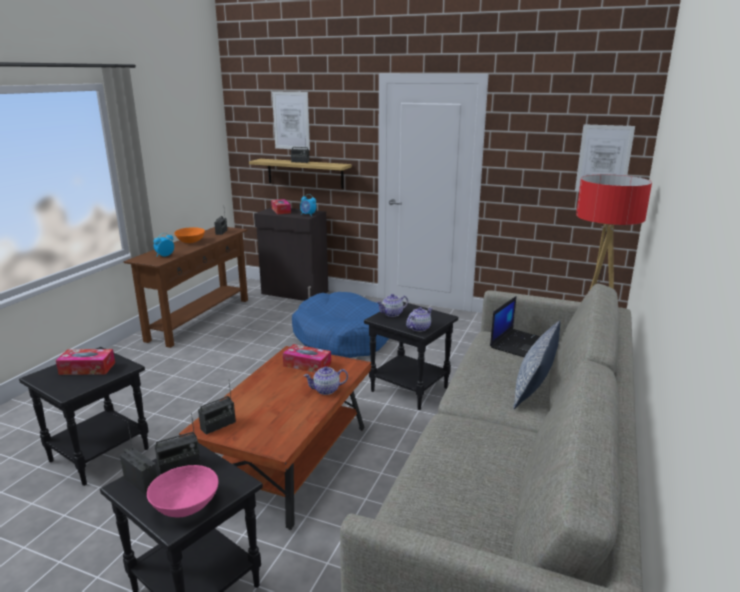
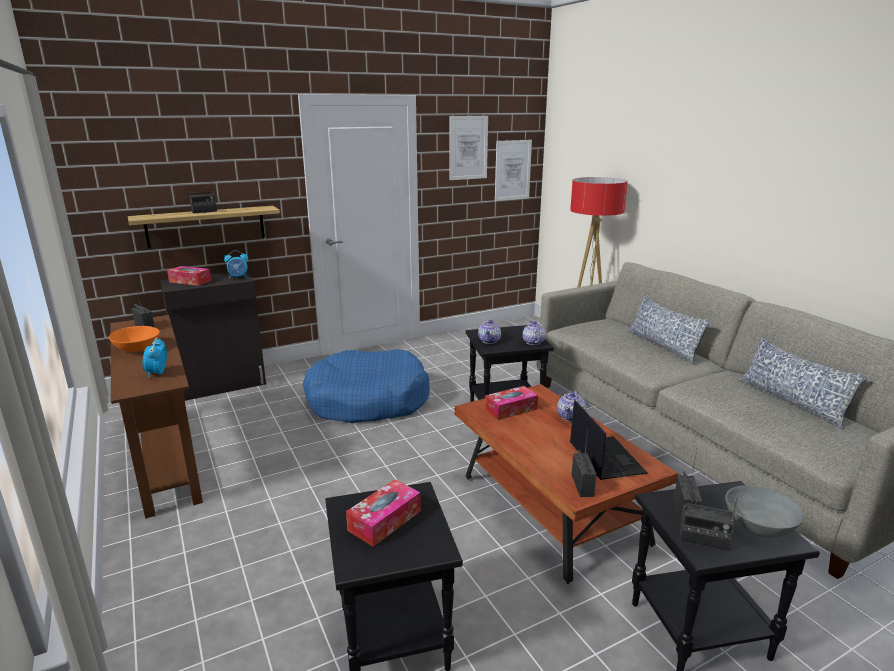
camera: 50 degrees left, 0 degrees up
(141, 482) = (703, 541): radio -> radio turned 150 degrees counterclockwise
(186, 506) = (760, 526): pink bowl -> grey bowl
(291, 120) = (177, 158): picture -> picture (468, 148)
(506, 486) = (791, 401): none -> pillow
(518, 343) = (597, 327): laptop -> laptop (605, 458)

